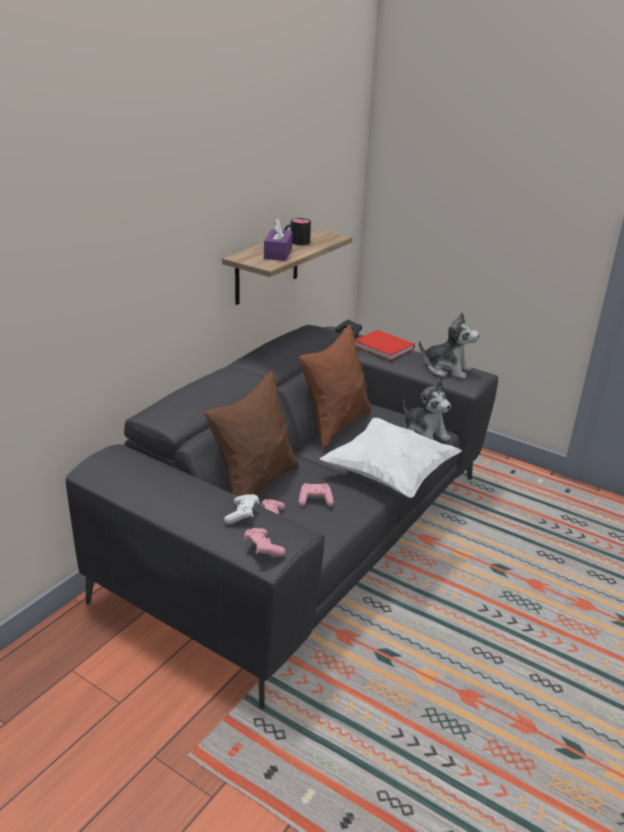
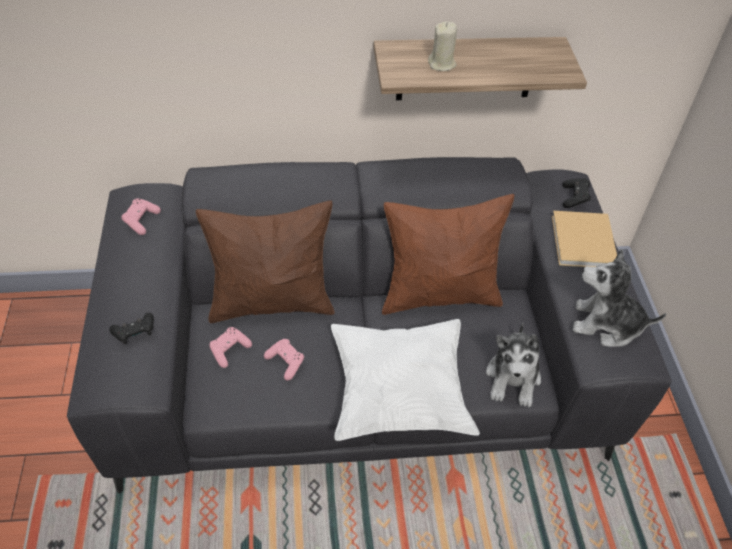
camera: 50 degrees right, 20 degrees up
(242, 515) = (135, 334): white game controller -> black game controller
(262, 549) = (93, 380): pink game controller -> pink game controller (141, 221)
(278, 253) = (442, 64): purple tissue box -> beige candle
(296, 242) = (496, 57): black mug -> none
(385, 347) = (583, 243): red book -> beige book
(446, 369) = (606, 324): plush toy -> plush toy turned 120 degrees clockwise

